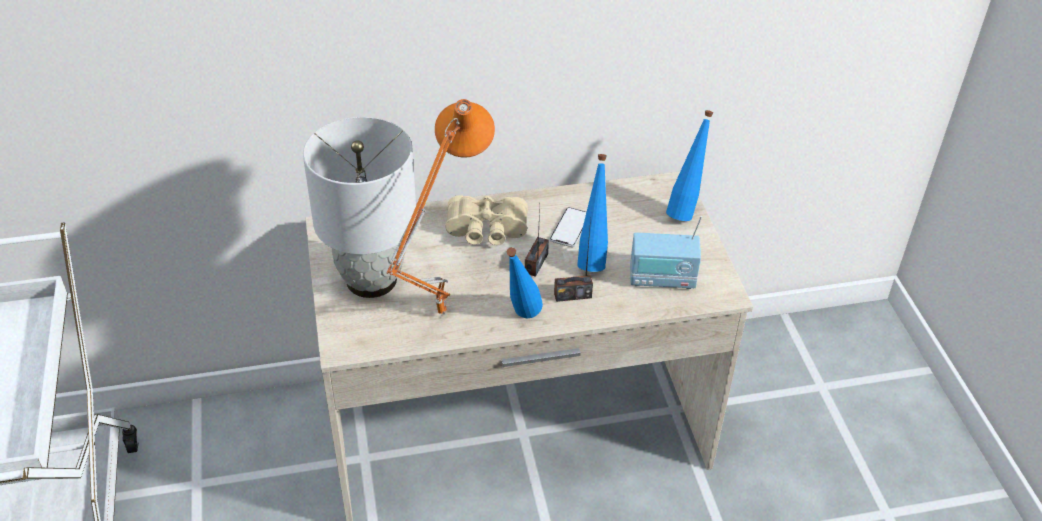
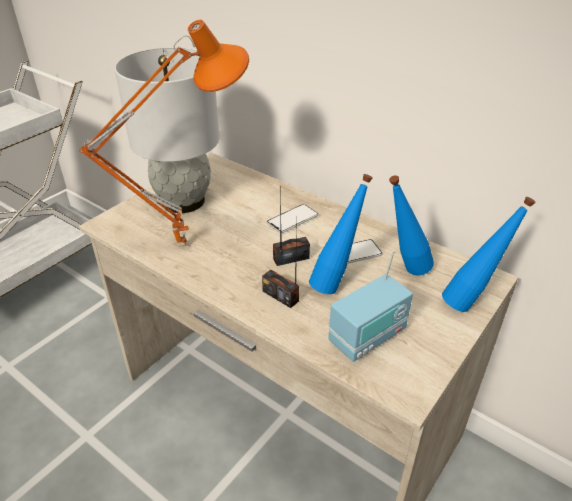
camera: 50 degrees right, 5 degrees down
(486, 231) = (292, 219): beige binoculars -> phone
(521, 320) = (220, 284): blue bottle -> blue bottle (403, 271)
(662, 279) = (368, 337): radio -> radio turned 90 degrees counterclockwise

